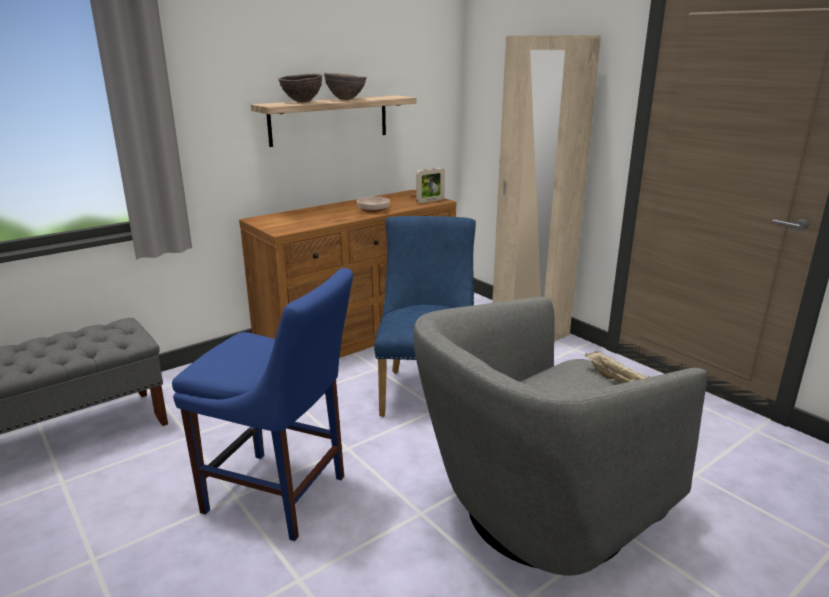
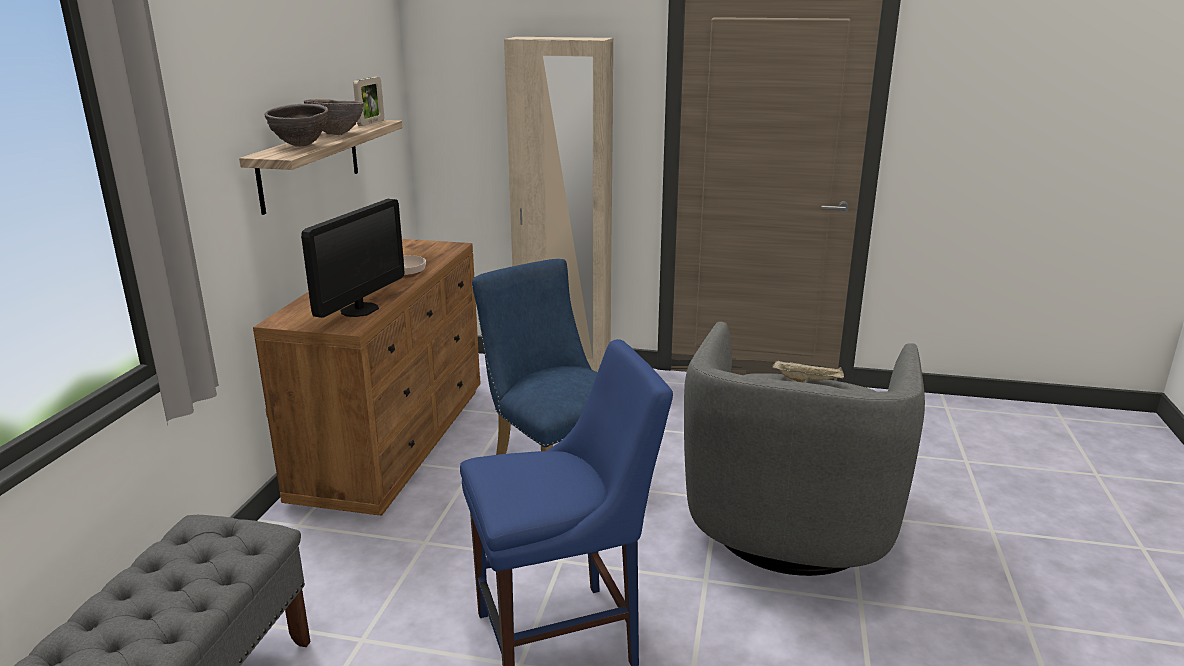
camera: 40 degrees left, 0 degrees up
(305, 223) = (359, 310): none -> monitor
(430, 201) = (443, 248): picture frame -> picture frame (371, 123)

